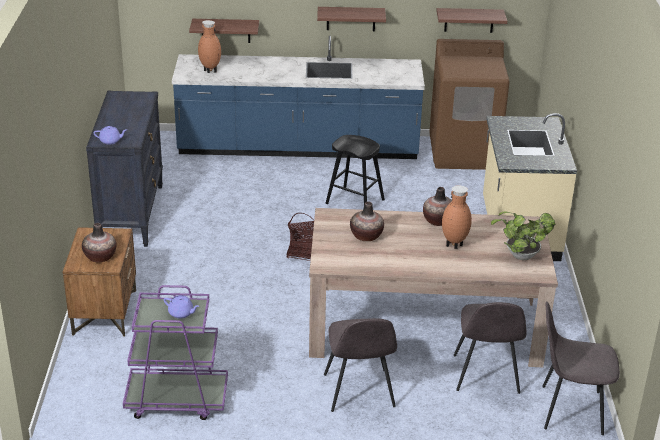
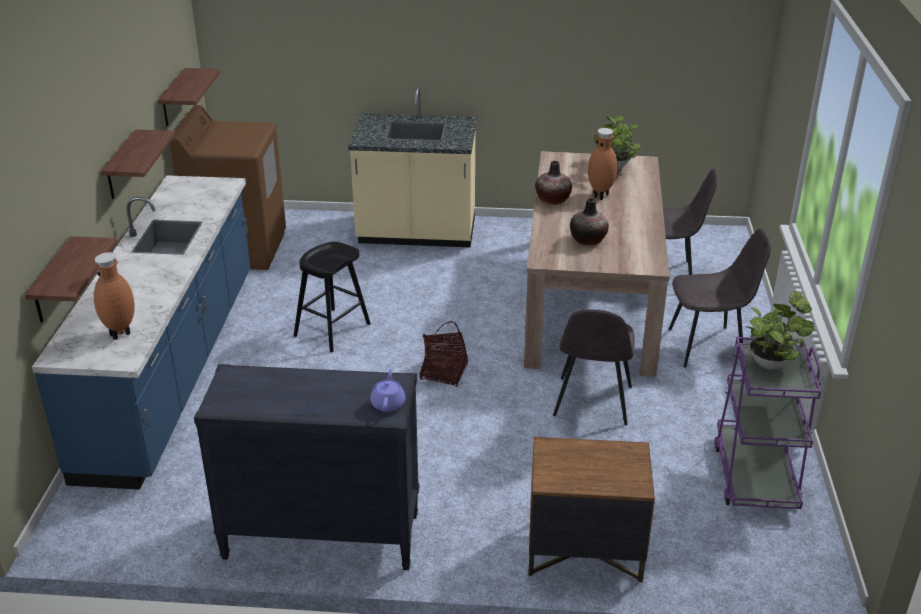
camera: 85 degrees left, 0 degrees up
(100, 257) = (612, 462): vase -> none
(181, 313) = (771, 361): purple teapot -> potted plant
(569, 409) = (704, 241): grey chair -> grey chair (592, 403)

